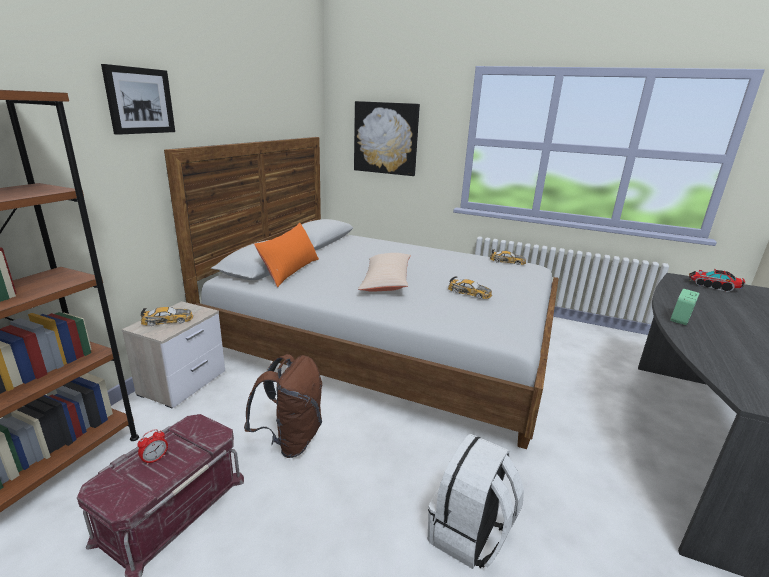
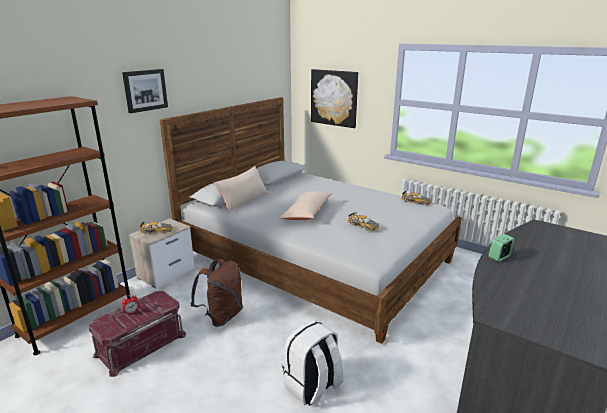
camera: 15 degrees right, 0 degrees up
(290, 271) = (243, 201): orange pillow -> beige pillow
(712, 286) = (562, 233): toy truck -> none

